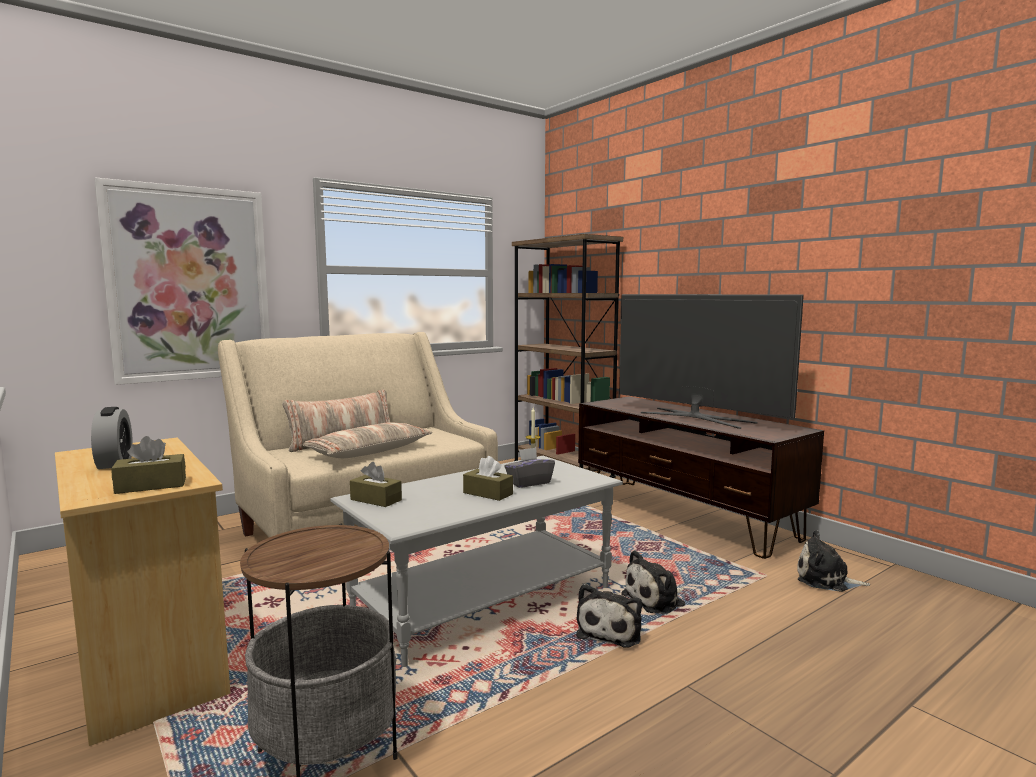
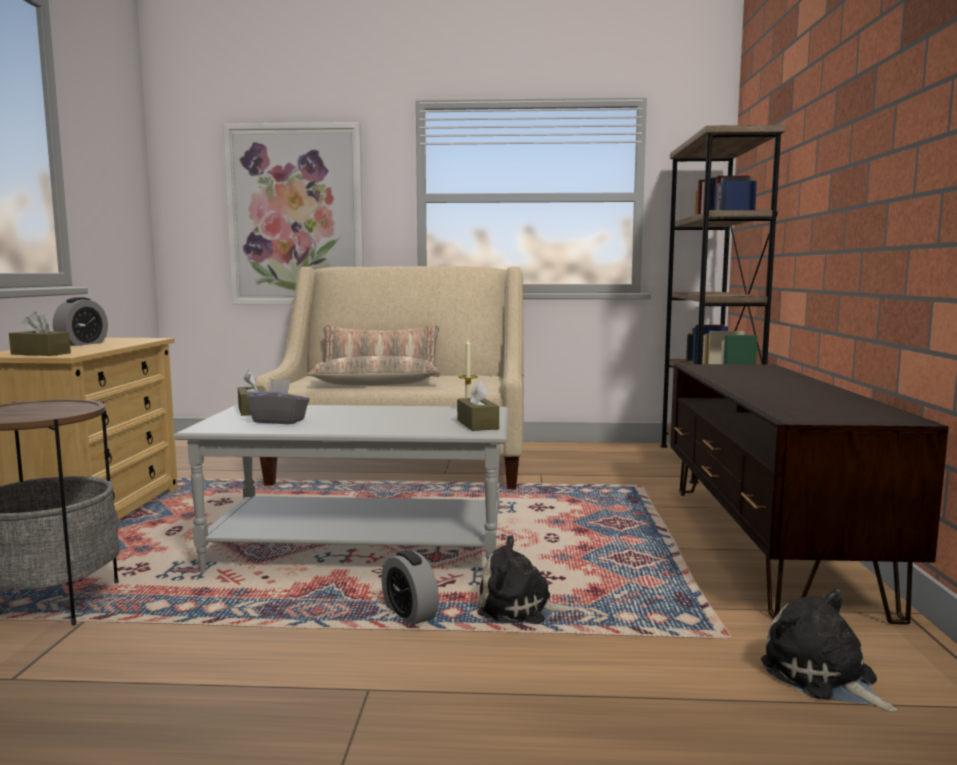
camera: 40 degrees right, 0 degrees up
(488, 493) = (343, 422): brown tissue box -> brown tissue box (477, 424)
(529, 483) = (406, 422): grey tissue box -> grey tissue box (279, 421)
(610, 630) = (409, 614): plush toy -> alarm clock
(696, 417) = (776, 390): television -> none

